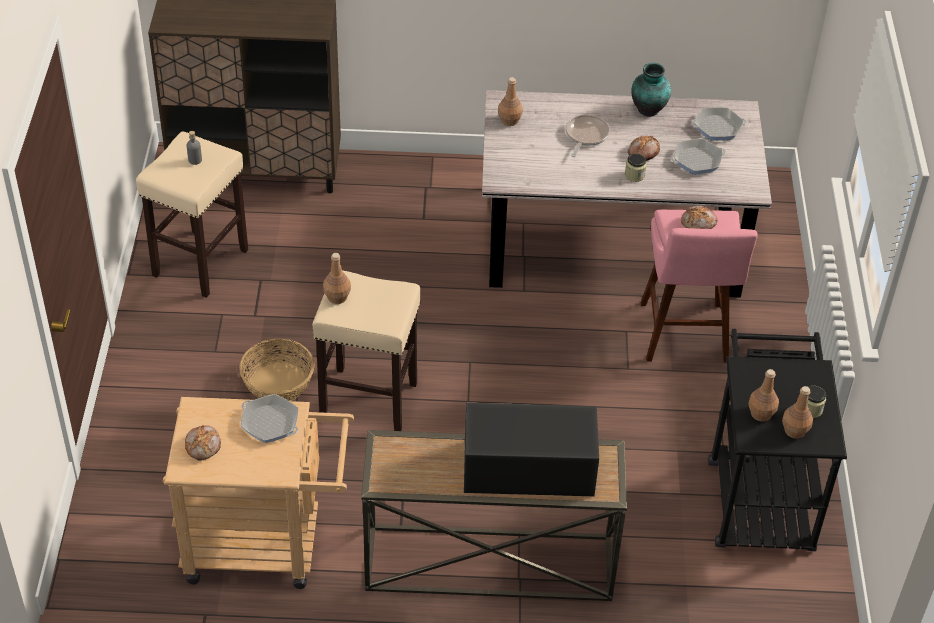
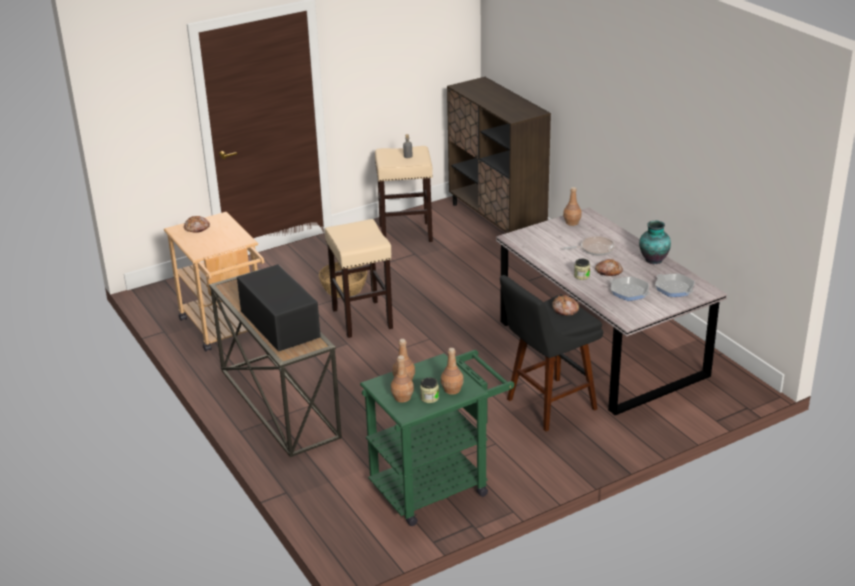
camera: 60 degrees right, 15 degrees down
(270, 423) = (230, 238): frying pan -> none
(337, 297) = (350, 226): brown bottle -> brown bottle (452, 390)
(684, 337) = (546, 406): pink stool -> black stool
(758, 494) = (438, 485): black cart -> green cart

